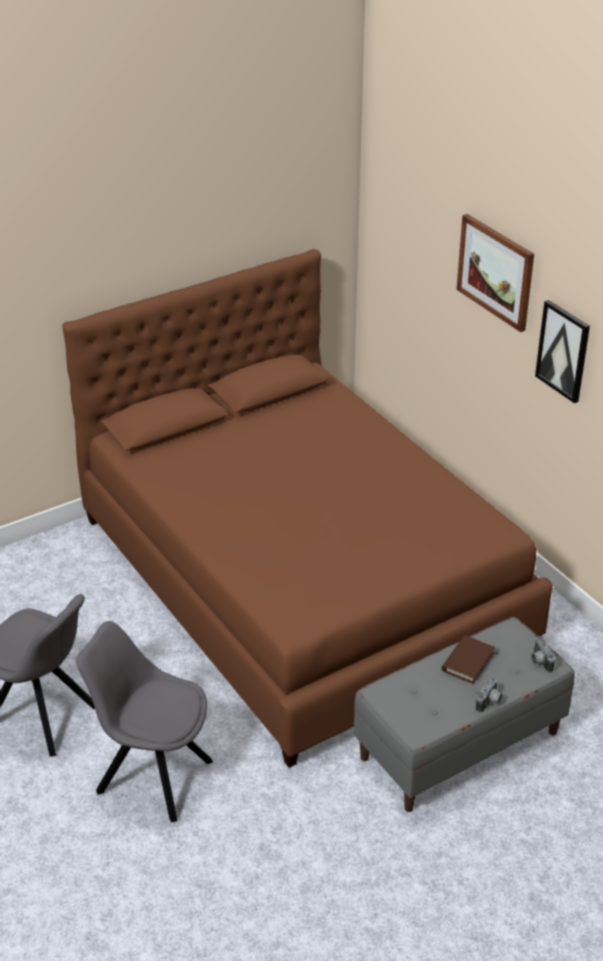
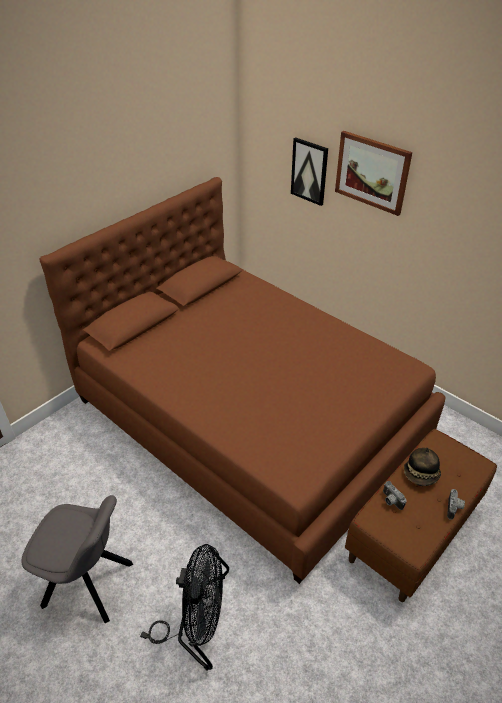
camera: 15 degrees left, 5 degrees up
(153, 777) = (196, 621): grey chair -> black fan
(459, 744) = (413, 530): grey bench -> brown bench
(468, 661) = (421, 474): brown book -> hat
(539, 661) = (470, 463): camera -> camera (390, 501)
(563, 351) = (439, 225): picture -> picture (309, 171)

